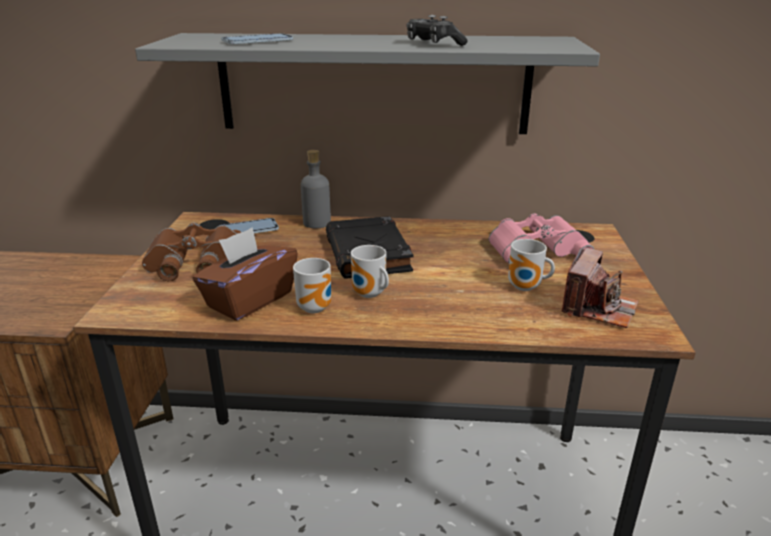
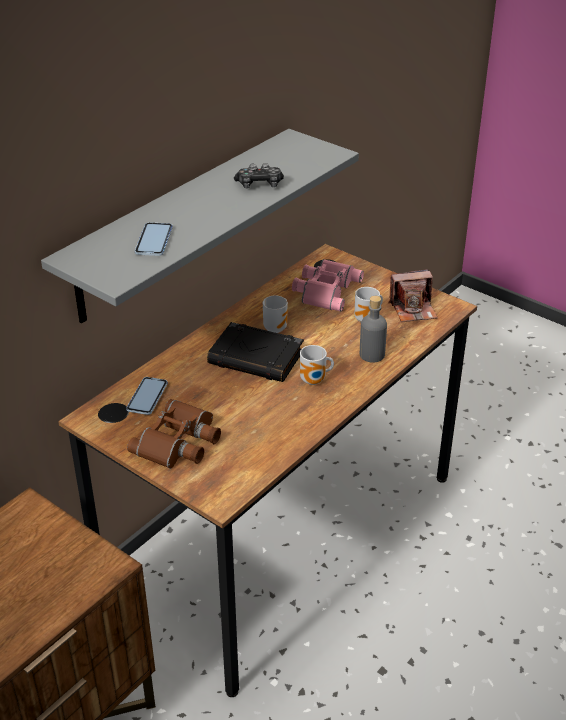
camera: 55 degrees left, 10 degrees up
(249, 300) = (268, 433): brown tissue box -> none
(317, 223) = (174, 360): grey bottle -> grey bottle (372, 355)
(317, 307) = (308, 408): mug -> mug (275, 328)
(598, 308) = (413, 309): camera -> camera turned 105 degrees clockwise

